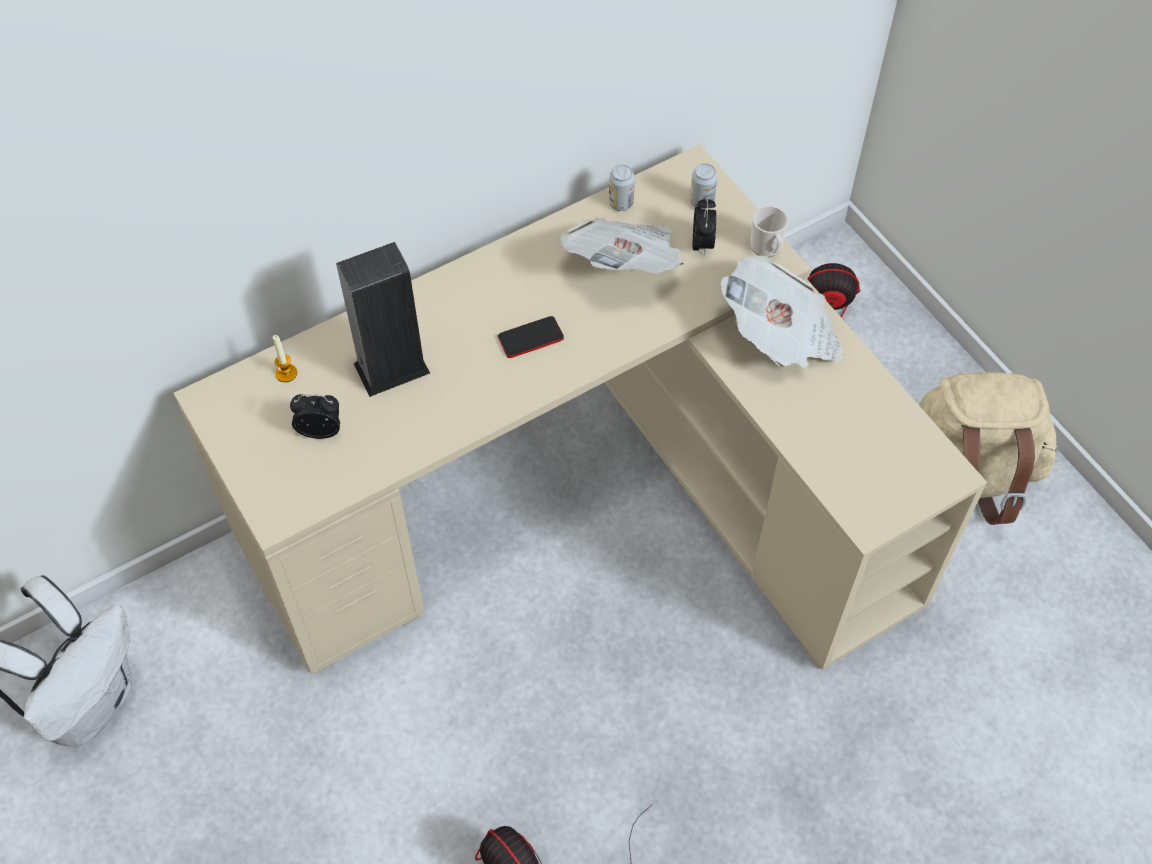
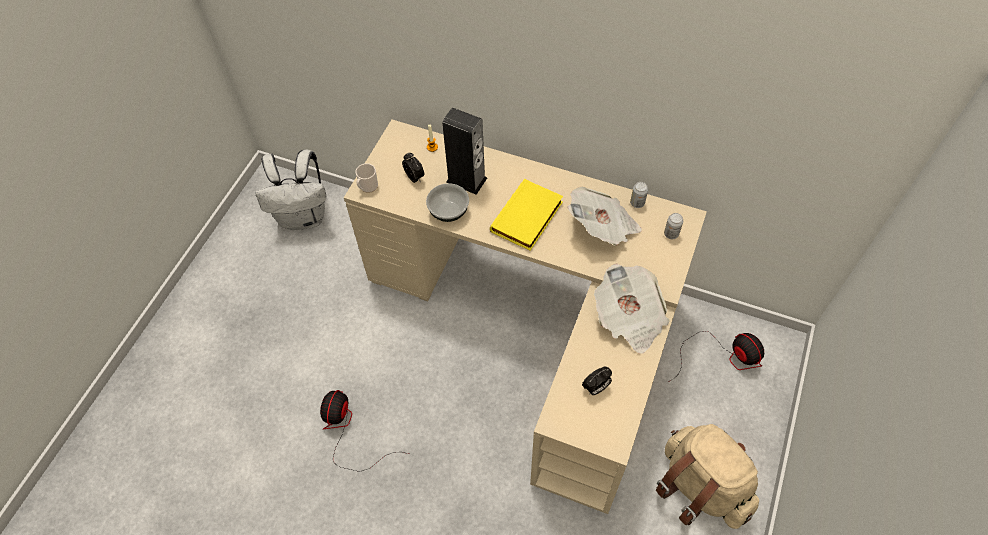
camera: 55 degrees right, 0 degrees up
(426, 426) = (448, 211): none -> bowl
(531, 338) = (528, 218): phone -> yellow book
(702, 244) = (646, 250): alarm clock -> alarm clock (596, 388)
(767, 248) = (670, 278): mug -> mug (367, 187)

